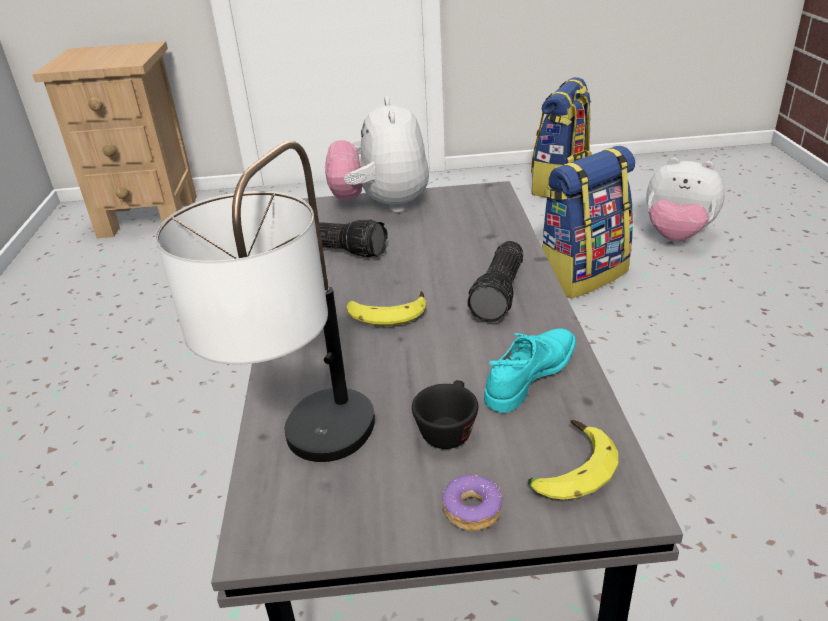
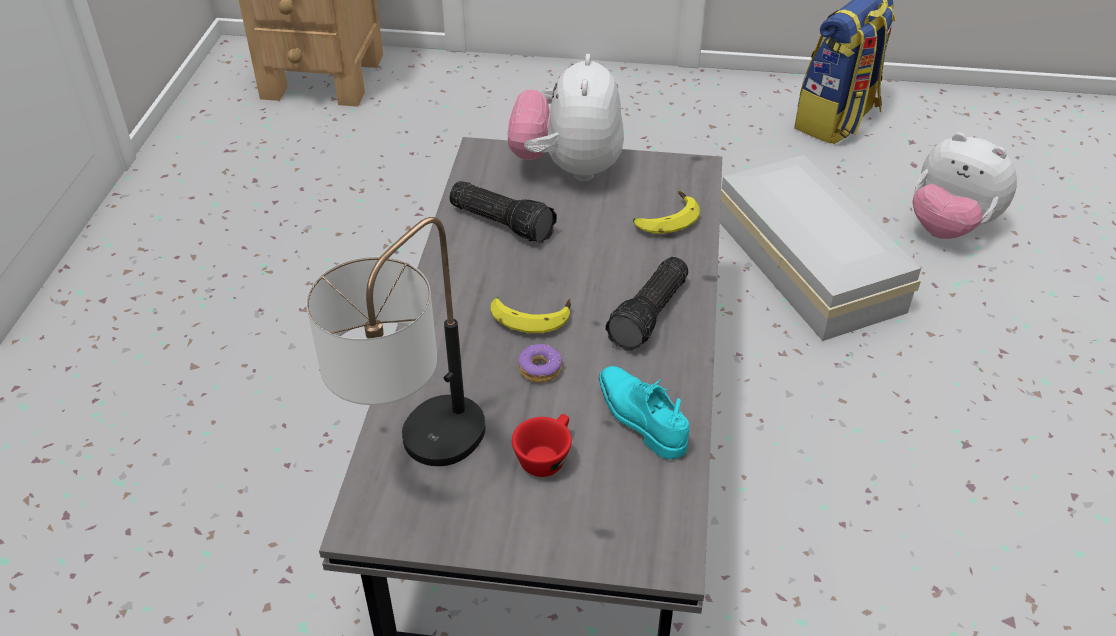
camera: 10 degrees right, 10 degrees up
(447, 429) = (545, 456): black cup -> red cup
(471, 509) = (539, 536): donut -> donut (539, 369)
(530, 377) = (640, 419): turquoise shoe -> turquoise shoe turned 90 degrees counterclockwise
(567, 468) = (634, 517): banana -> banana (664, 219)
(581, 275) = (808, 261): backpack -> white storage box

